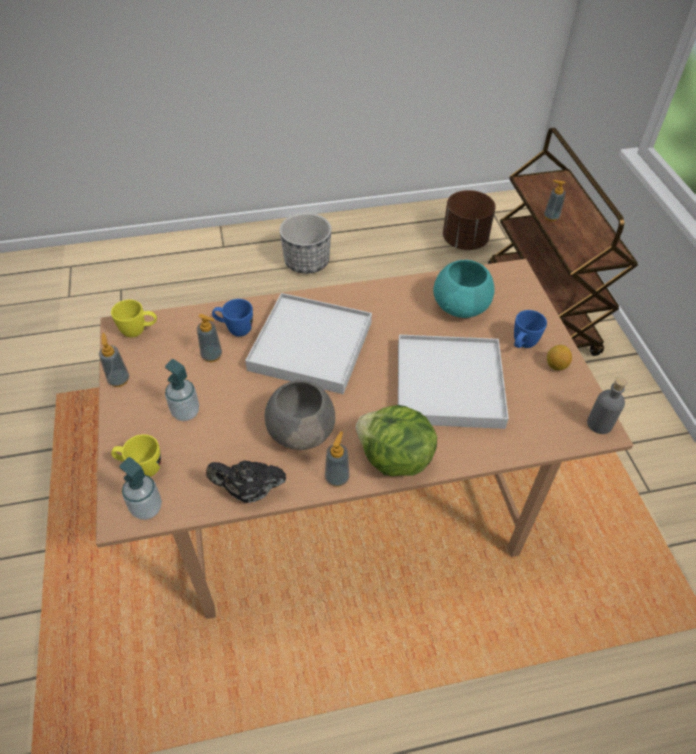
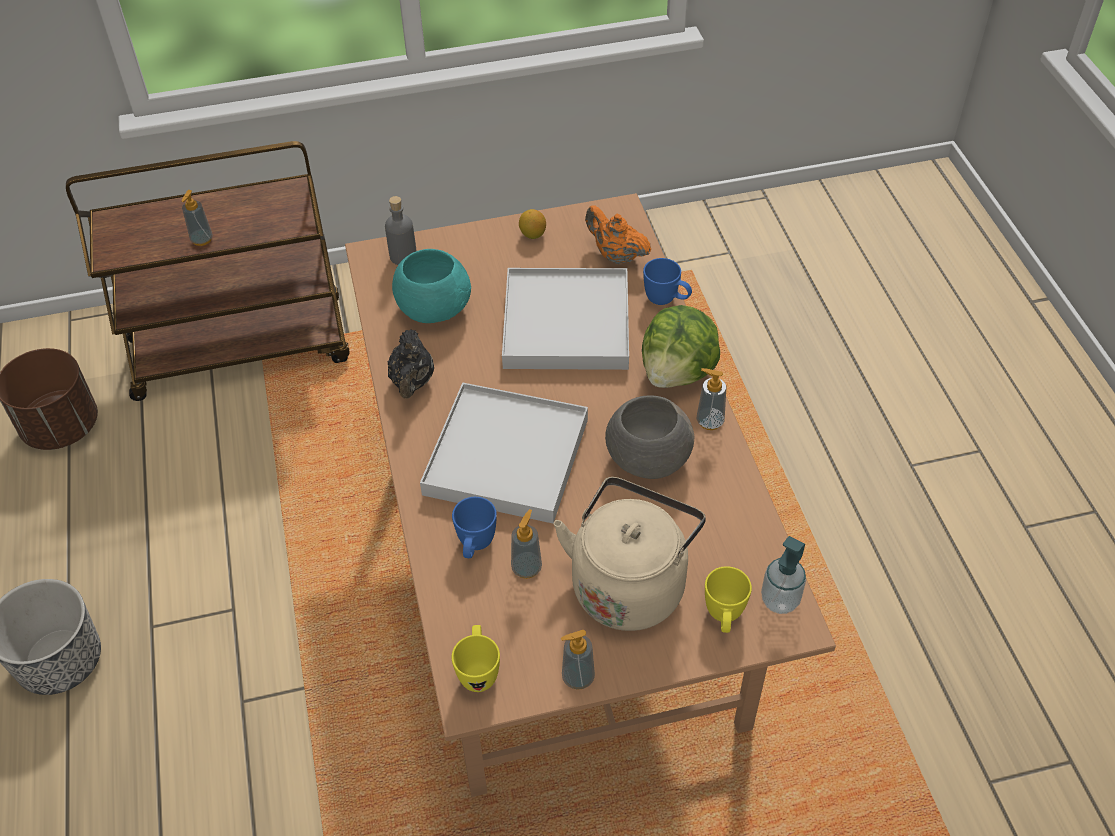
camera: 90 degrees left, 0 degrees up
(185, 412) = (630, 583): soap dispenser -> beige kettle
(249, 491) = (740, 501): black teapot -> black teapot (412, 382)
(522, 345) = (502, 259): blue mug -> blue mug (666, 301)
(539, 423) = (616, 255): none -> orange teapot
(599, 424) = (613, 212): grey bottle -> grey bottle (403, 256)

